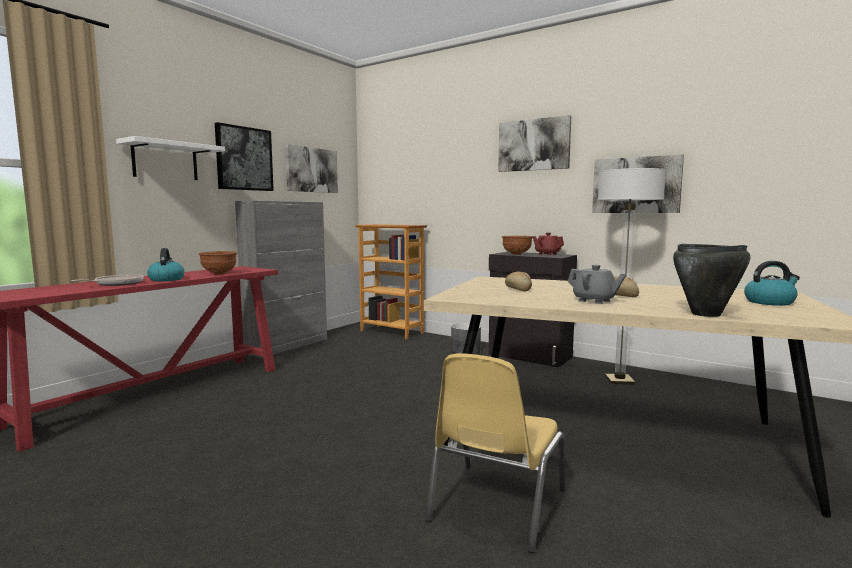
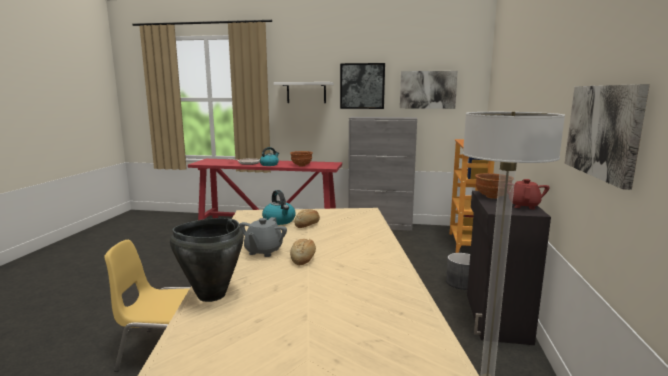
camera: 65 degrees right, 5 degrees up
(534, 145) = (551, 63): picture -> none
(770, 302) = (319, 339): kettle -> kettle (279, 221)

